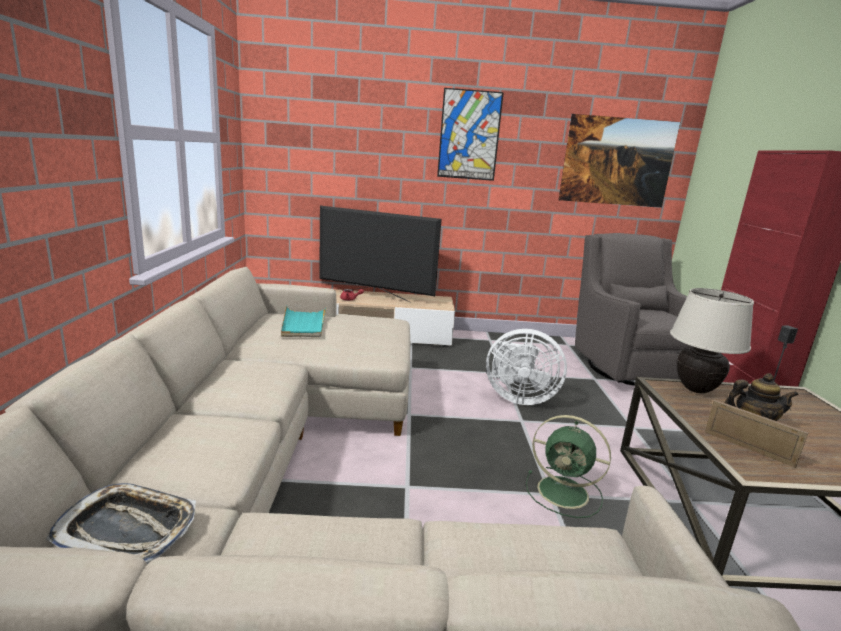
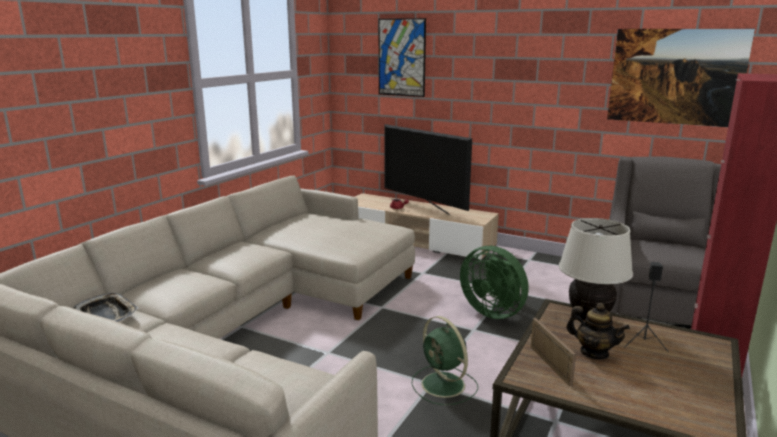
camera: 30 degrees right, 0 degrees up
(304, 324) = (316, 223): turquoise tray -> none
(469, 135) = (512, 57): picture -> picture (401, 57)
(518, 397) = (494, 311): white fan -> green fan

